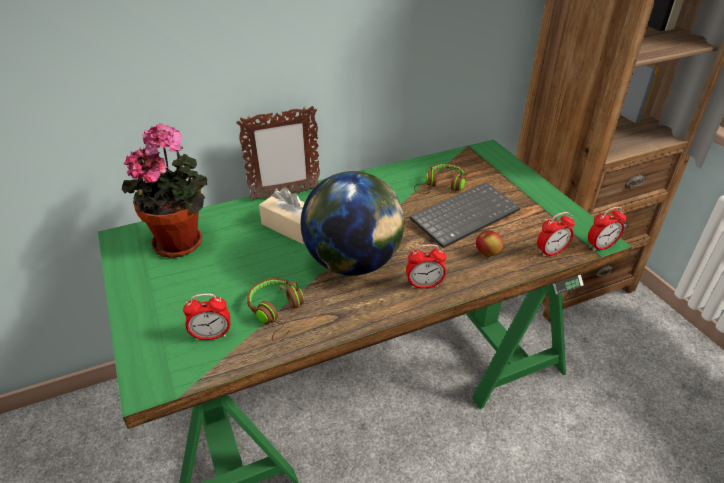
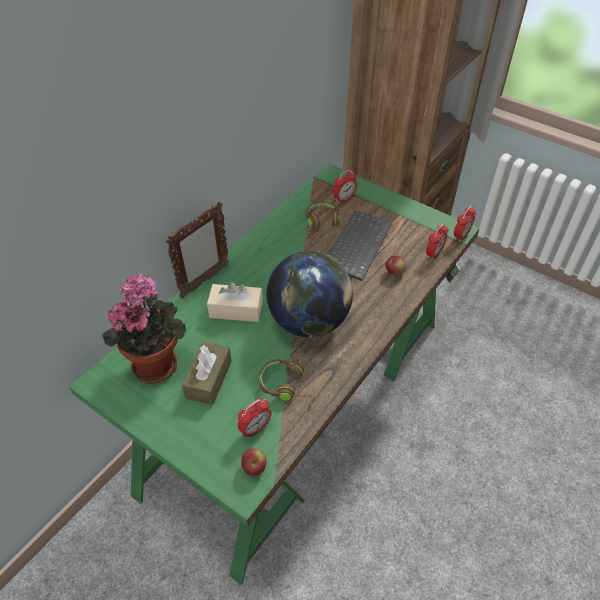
camera: 30 degrees left, 10 degrees up
(176, 371) = (254, 468): none -> apple
(211, 273) = (209, 379): none -> brown tissue box
(424, 285) = (371, 317): alarm clock -> alarm clock (344, 199)

